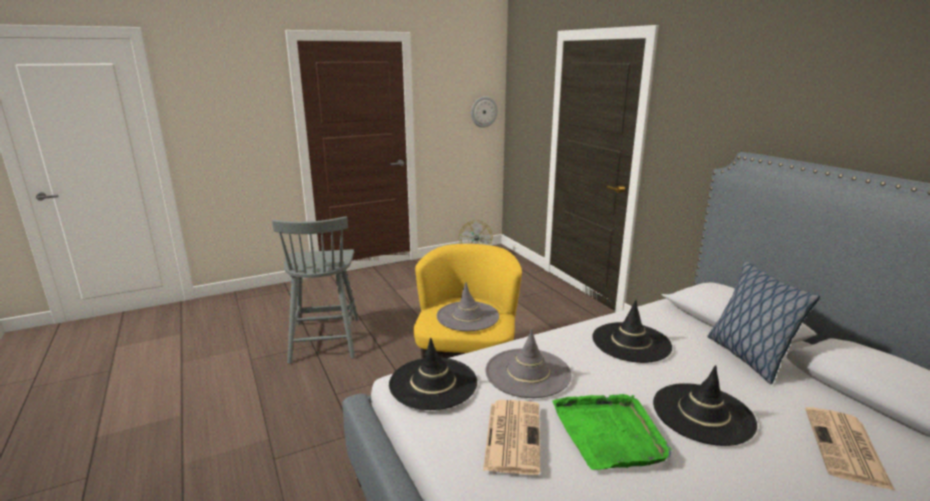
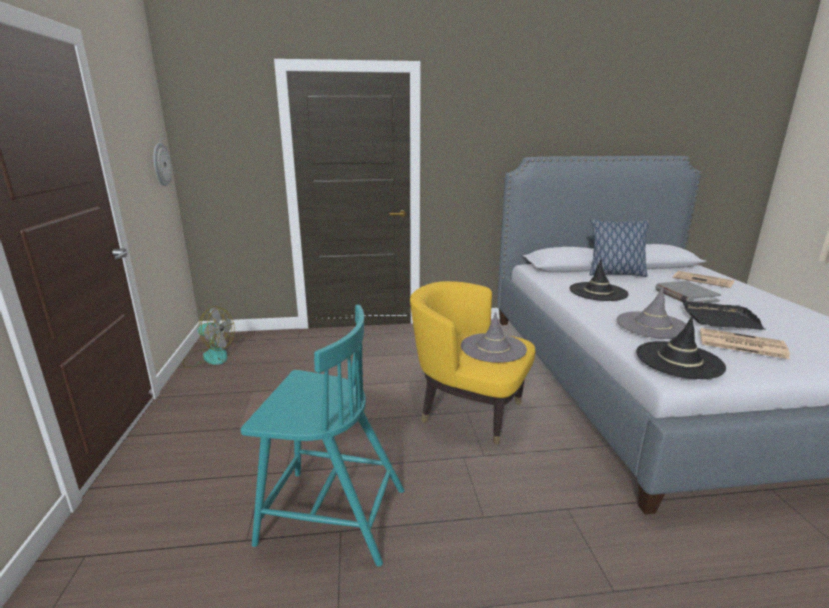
camera: 70 degrees left, 0 degrees up
(325, 339) = (330, 515): grey chair -> turquoise chair
(610, 433) = (719, 319): green tray -> black tray
(703, 413) = (685, 295): black hat -> grey book

